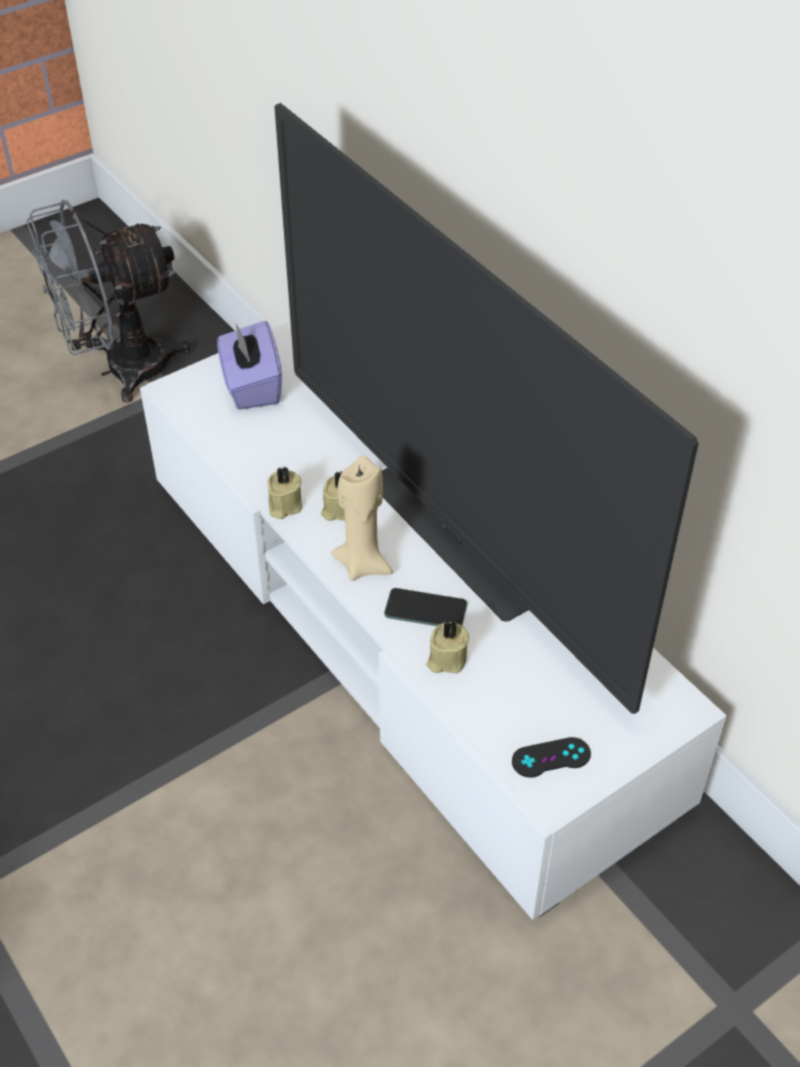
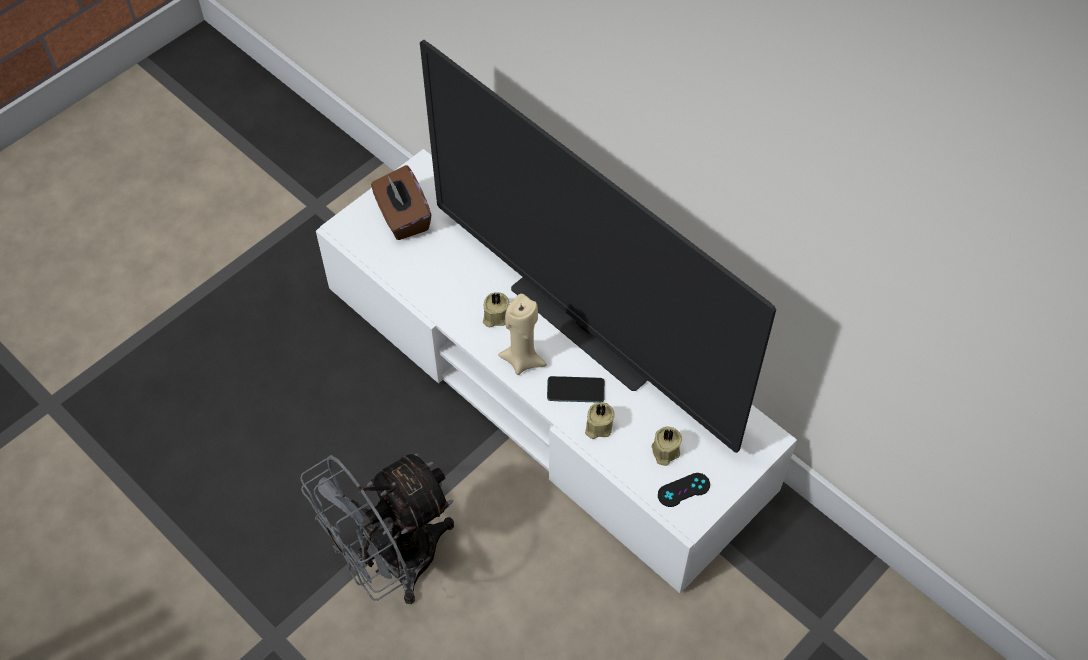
camera: 10 degrees left, 10 degrees up
(120, 370) = (271, 190): grey fan -> grey fan (392, 562)
(251, 386) = (402, 217): purple tissue box -> brown tissue box
(284, 506) = (453, 319): beige candle -> beige candle (664, 452)

